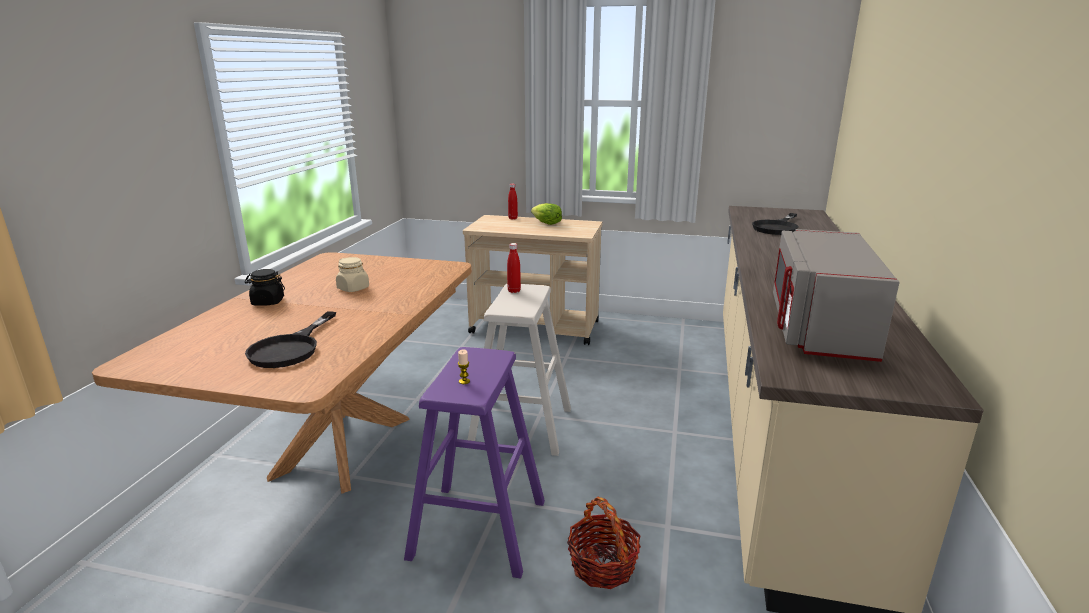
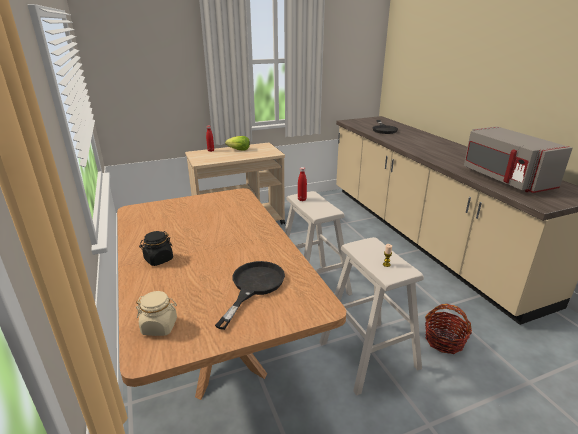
camera: 35 degrees left, 5 degrees up
(290, 348) = (254, 286): black frying pan -> black frying pan turned 135 degrees counterclockwise
(353, 288) = (204, 228): beige jar -> beige jar (160, 326)
(478, 529) = (368, 355): purple stool -> beige stool

